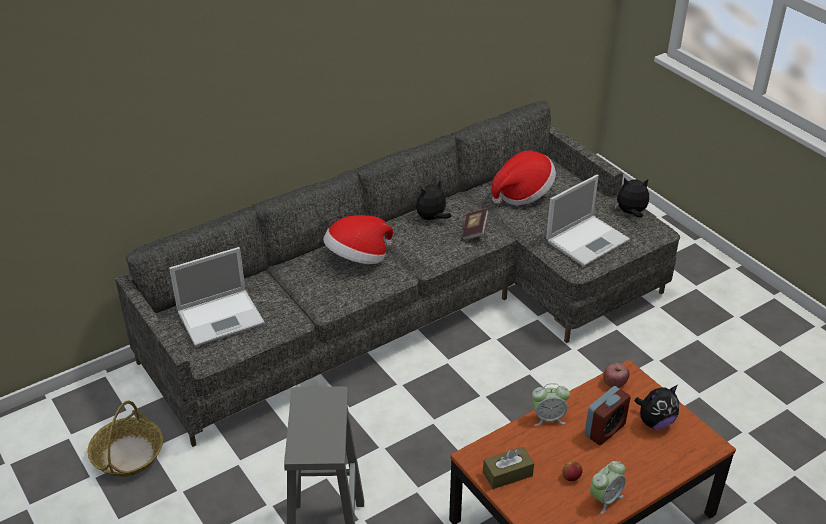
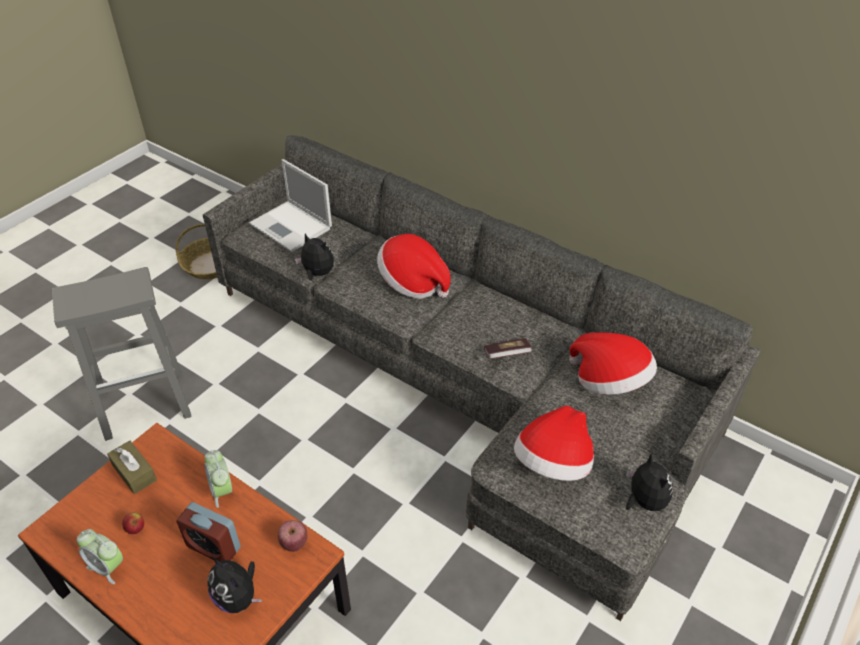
camera: 70 degrees right, 5 degrees up
(432, 218) = (508, 316): plush toy -> plush toy (317, 274)
(588, 240) = (553, 464): laptop -> hat

